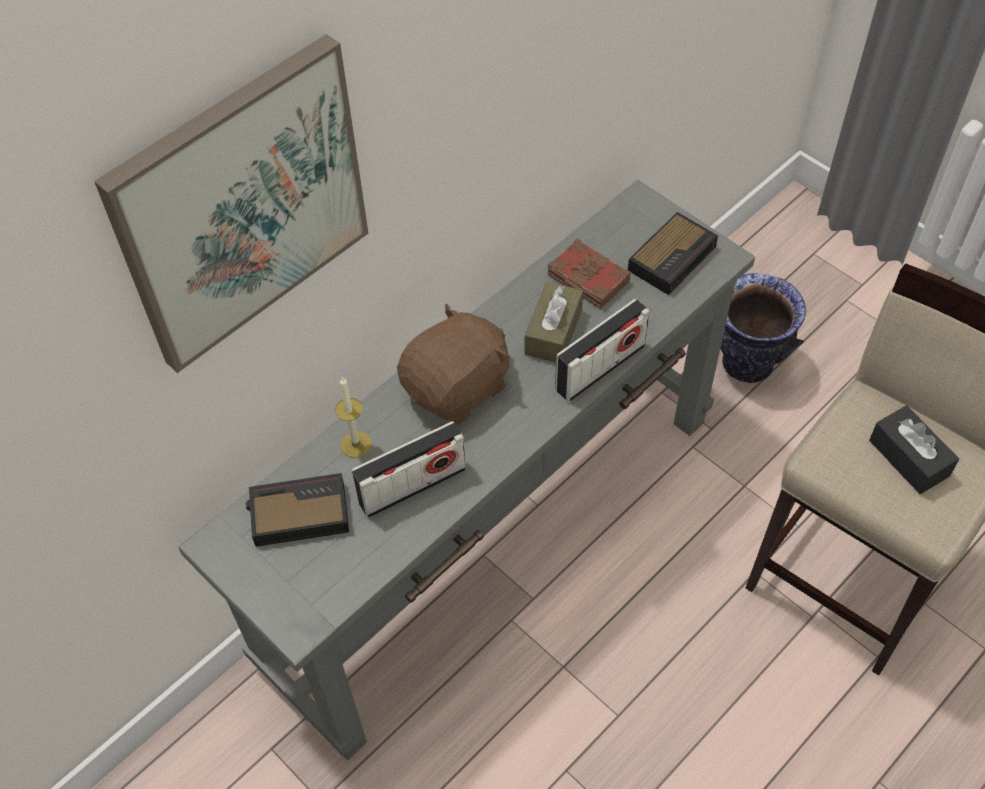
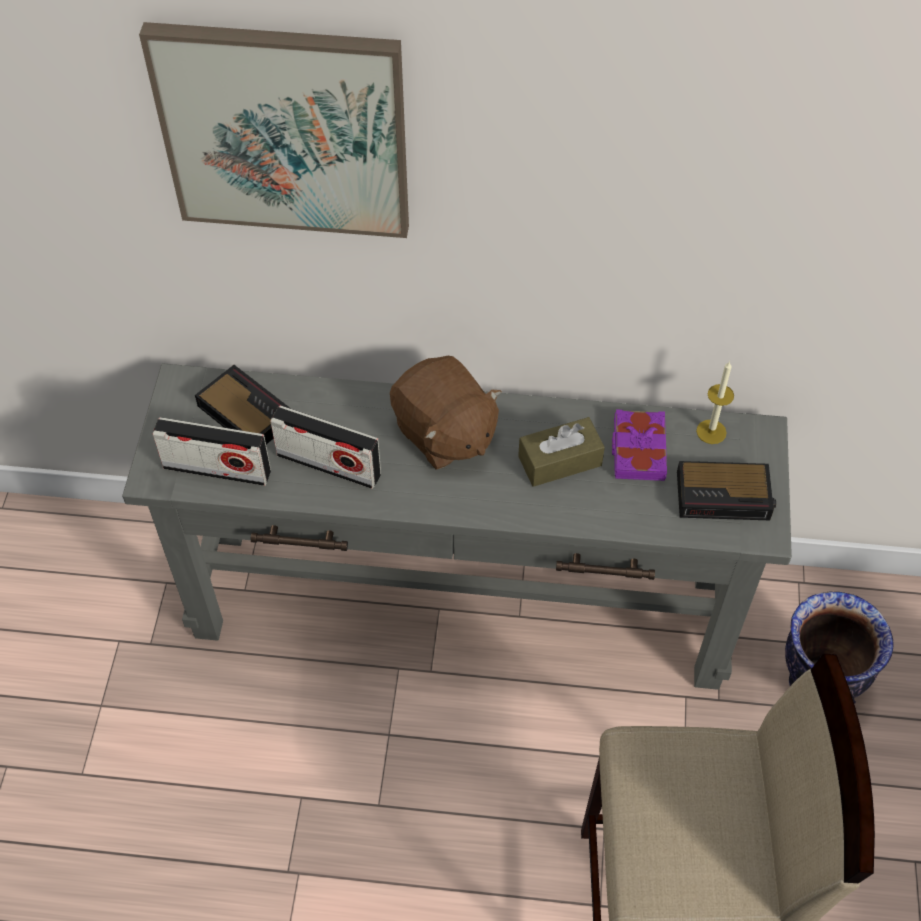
camera: 50 degrees right, 0 degrees up
(356, 444) = (334, 405): candle -> candle (711, 432)
(458, 388) = (444, 434): brown plush toy -> brown plush toy turned 45 degrees clockwise
(587, 279) = (638, 450): brown book -> purple book
(600, 368) = (554, 516): radio -> radio (217, 469)
(909, 458) = (701, 822): black tissue box -> none

